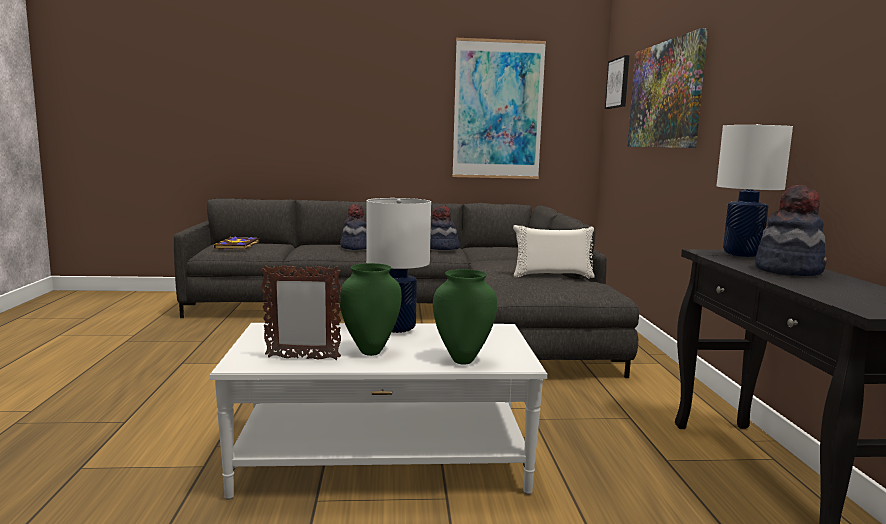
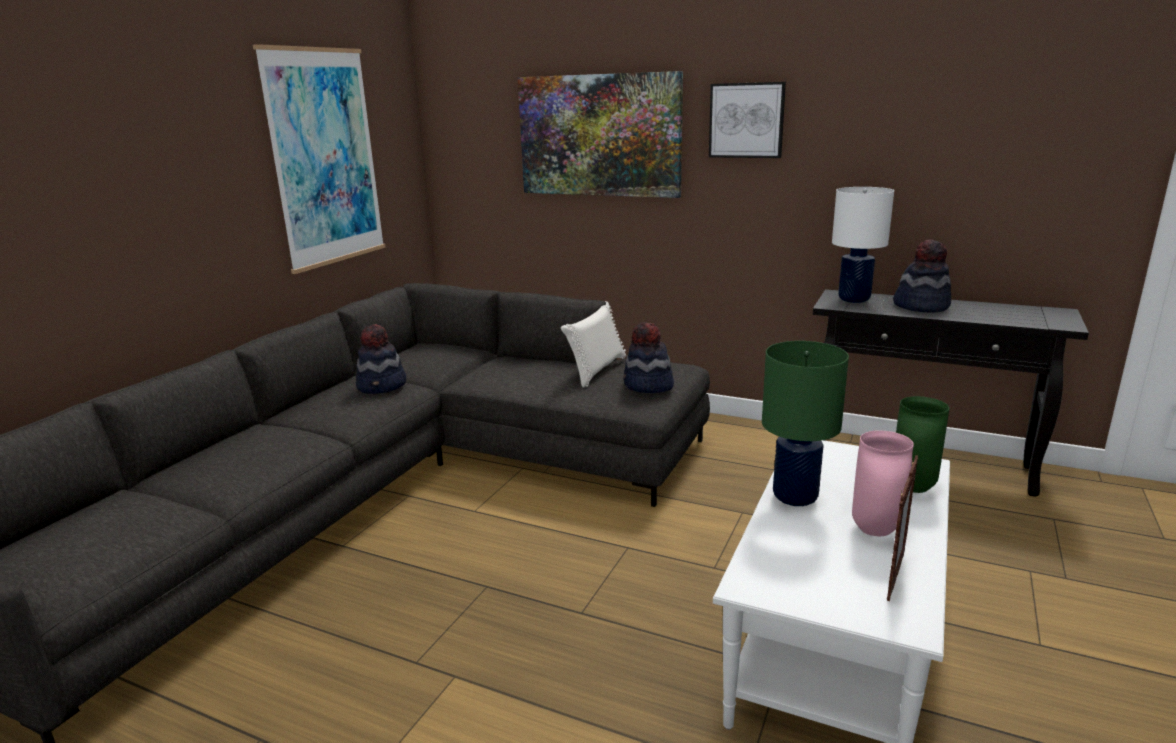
camera: 60 degrees left, 10 degrees up
(238, 245) = (81, 542): book -> none
(355, 247) = (285, 439): hat -> hat (648, 386)
(370, 351) = (873, 530): green vase -> pink vase
(397, 330) = (794, 499): white table lamp -> green table lamp
(618, 83) = (464, 109): picture -> picture (746, 120)

